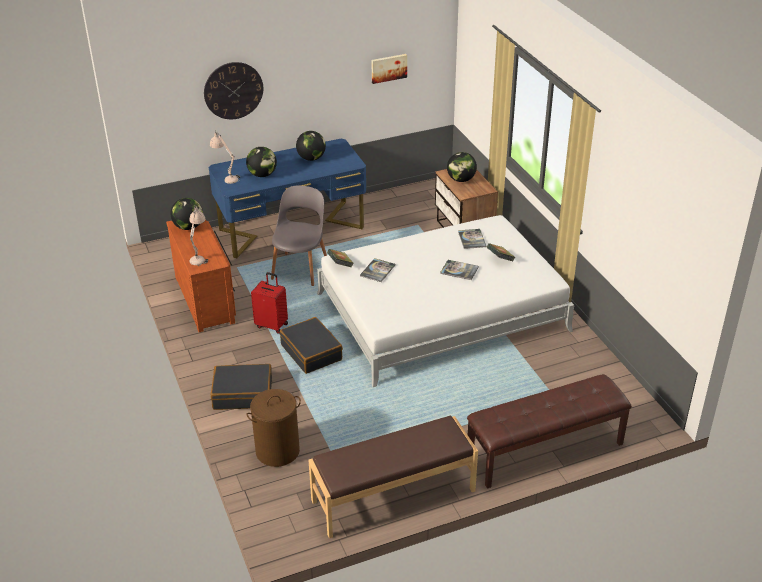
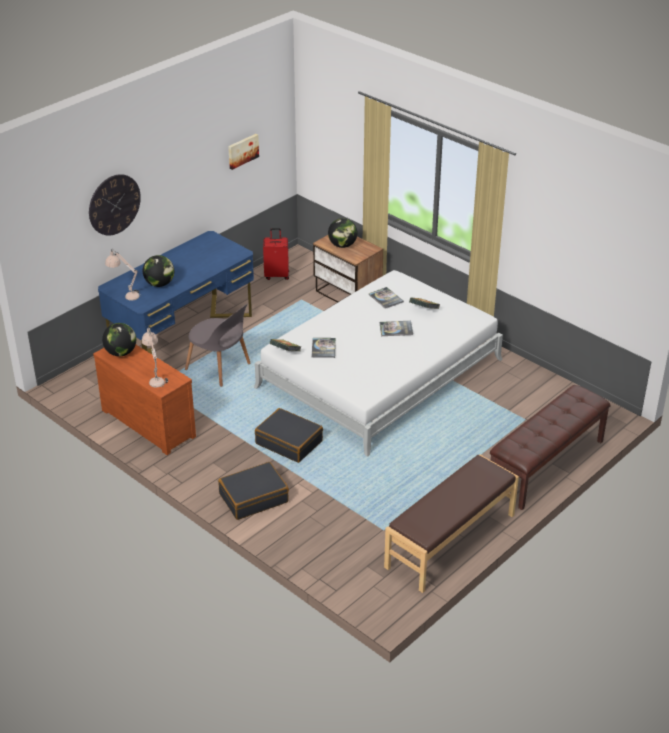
camera: 25 degrees left, 0 degrees up
(272, 325) = (233, 428): red suitcase -> red suitcase (277, 275)
(277, 451) = (323, 537): brown laundry basket -> none
(300, 268) = (220, 368): grey chair -> grey chair turned 135 degrees clockwise
(311, 158) = (195, 257): globe -> none

